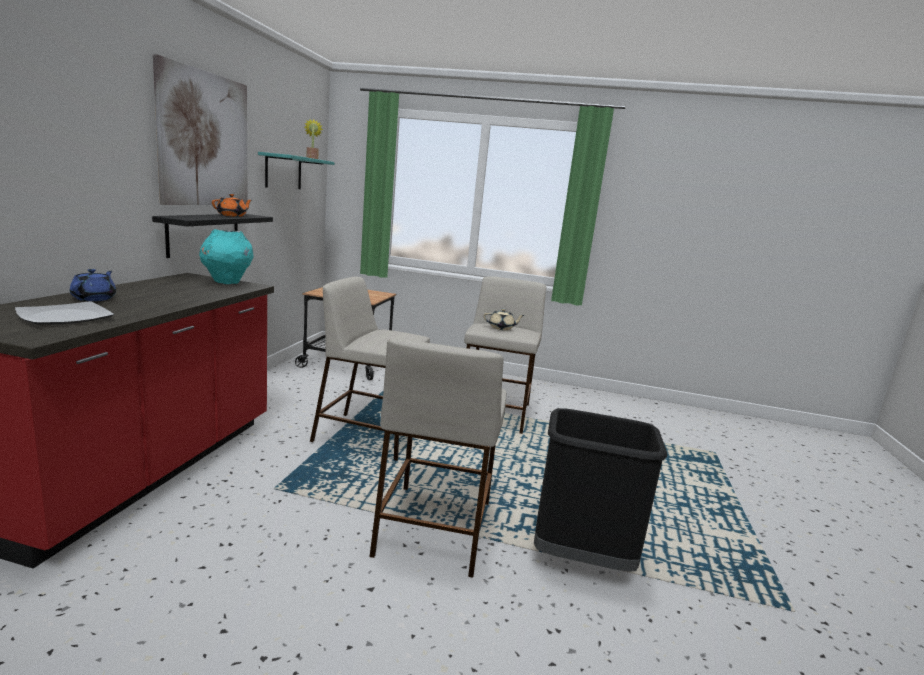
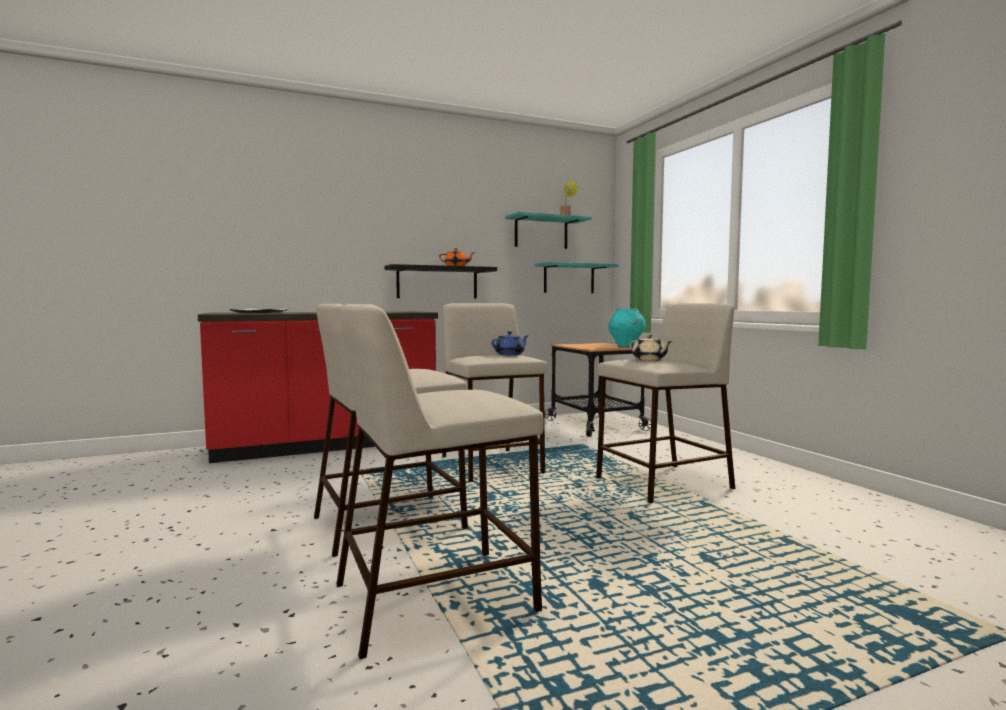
camera: 55 degrees right, 10 degrees down
(95, 298) = (307, 312): blue teapot -> blue teapot (510, 354)
(204, 140) = (440, 209): picture -> none
(227, 282) = (414, 311): turquoise vase -> turquoise vase (625, 346)
(300, 220) = (569, 278): none -> turquoise shelf
(580, 560) = (436, 596): black trash can -> beige stool

